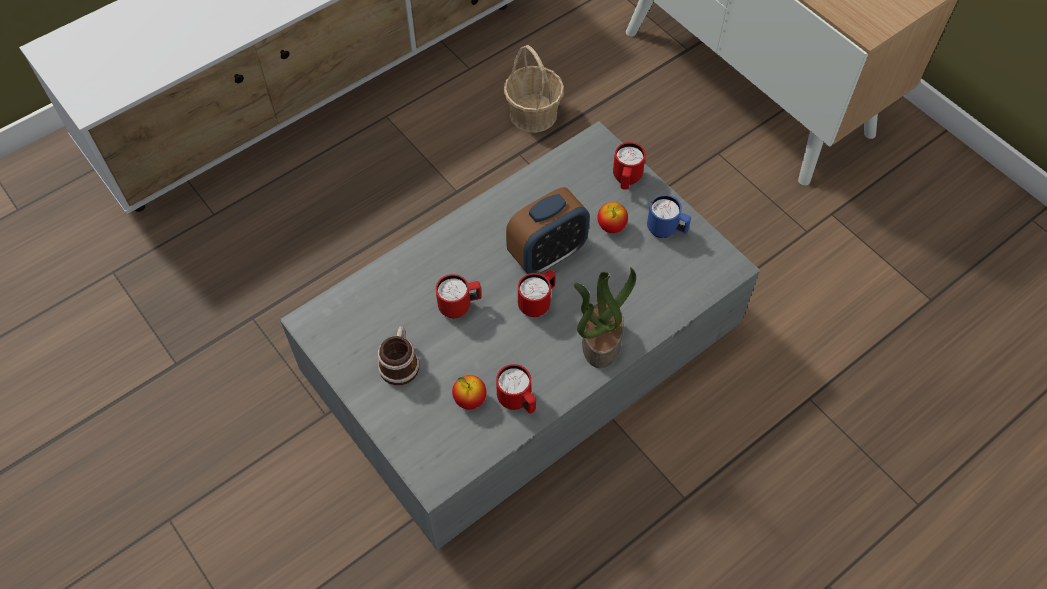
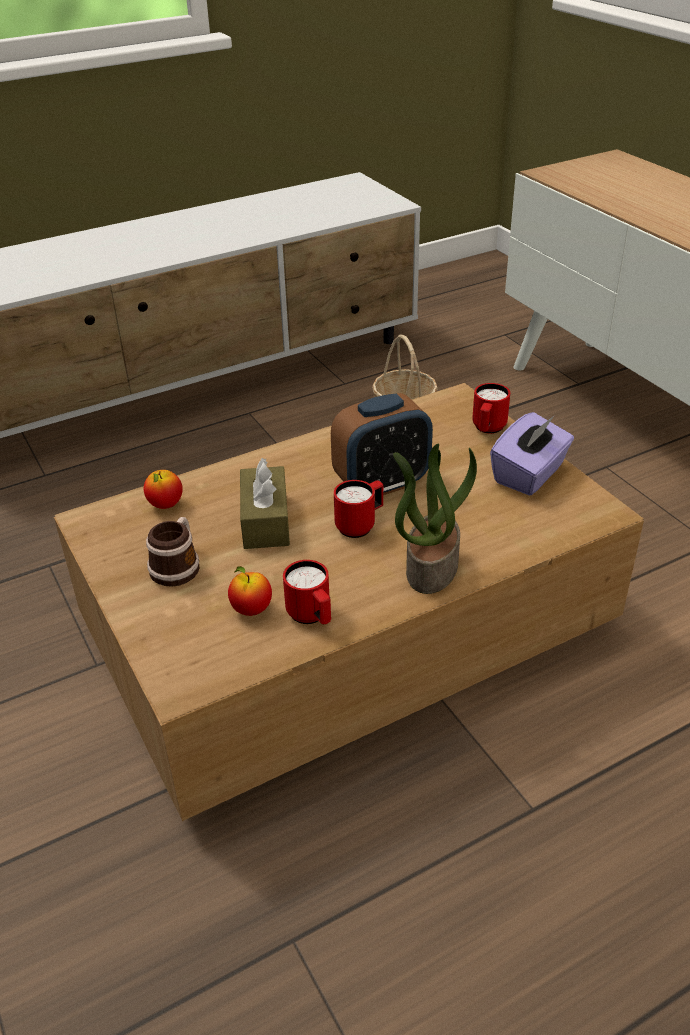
camera: 10 degrees right, 20 degrees down
(460, 306) = (265, 521): red mug -> brown tissue box
(524, 354) = (349, 629): grey coffee table -> brown coffee table
(611, 227) = (463, 467): apple -> apple (165, 505)
(666, 230) = (529, 474): blue mug -> purple tissue box

